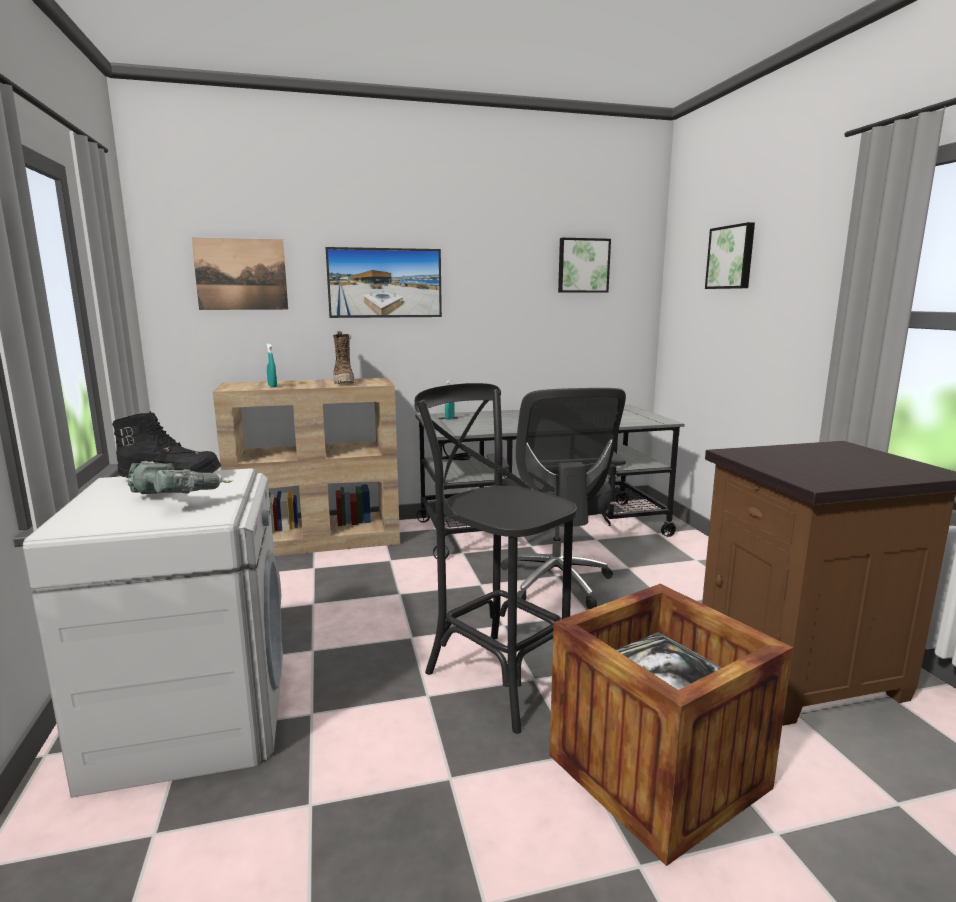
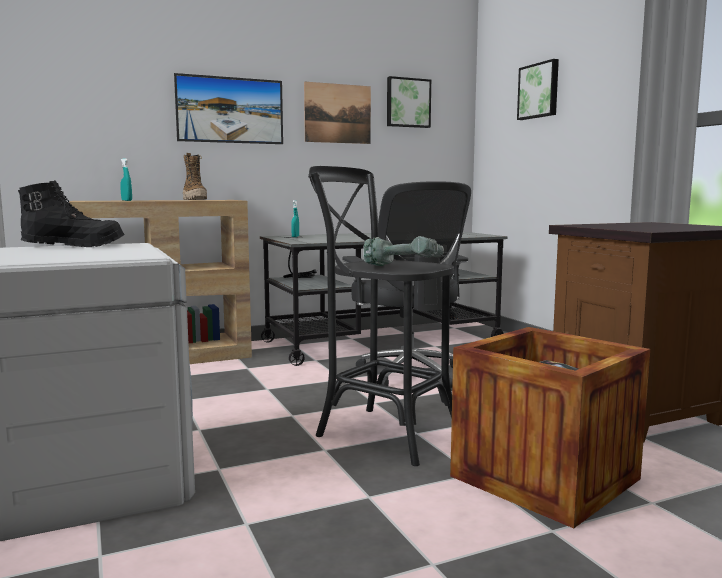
camera: 10 degrees left, 5 degrees down
(179, 499) = (99, 252): power drill -> power drill (404, 268)
(241, 274) = (91, 95): picture -> picture (337, 113)

